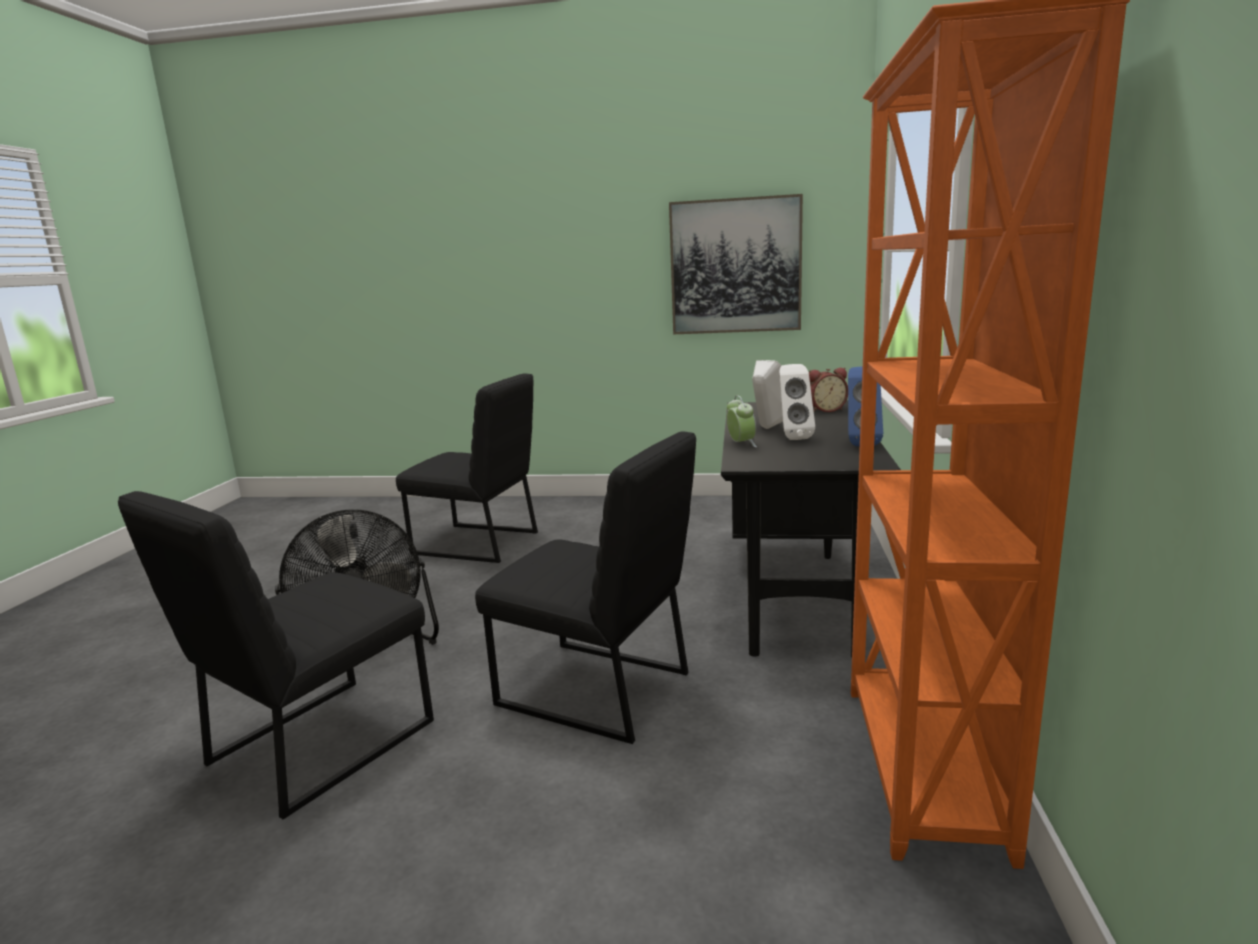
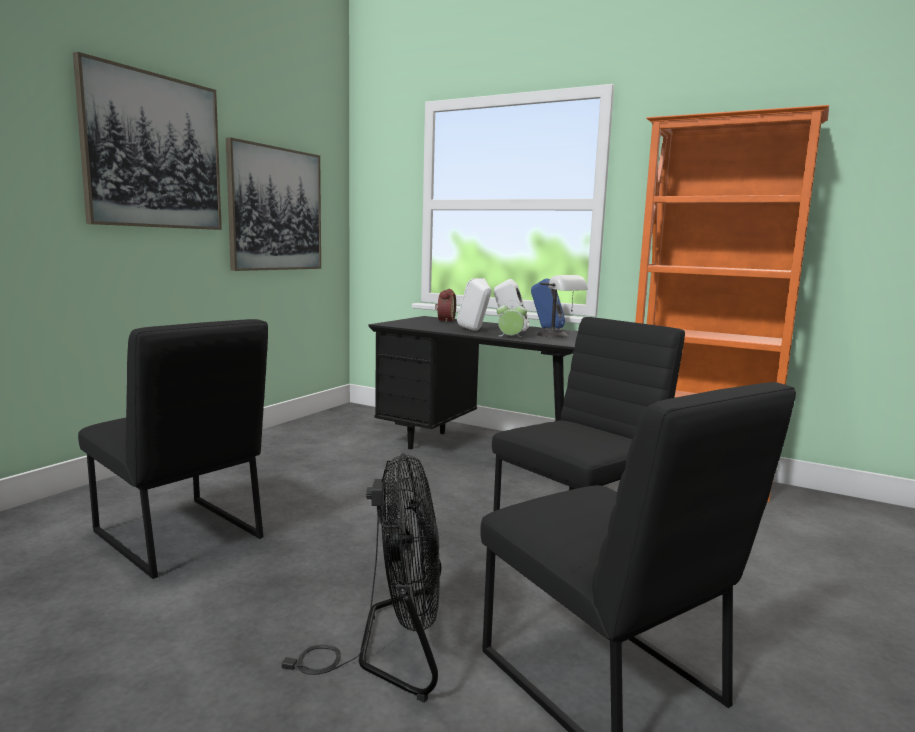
camera: 70 degrees left, 5 degrees down
(478, 543) = (179, 536): black chair -> black chair turned 90 degrees clockwise
(592, 232) = (153, 152): none -> picture
(806, 455) = (558, 336): none -> table lamp

